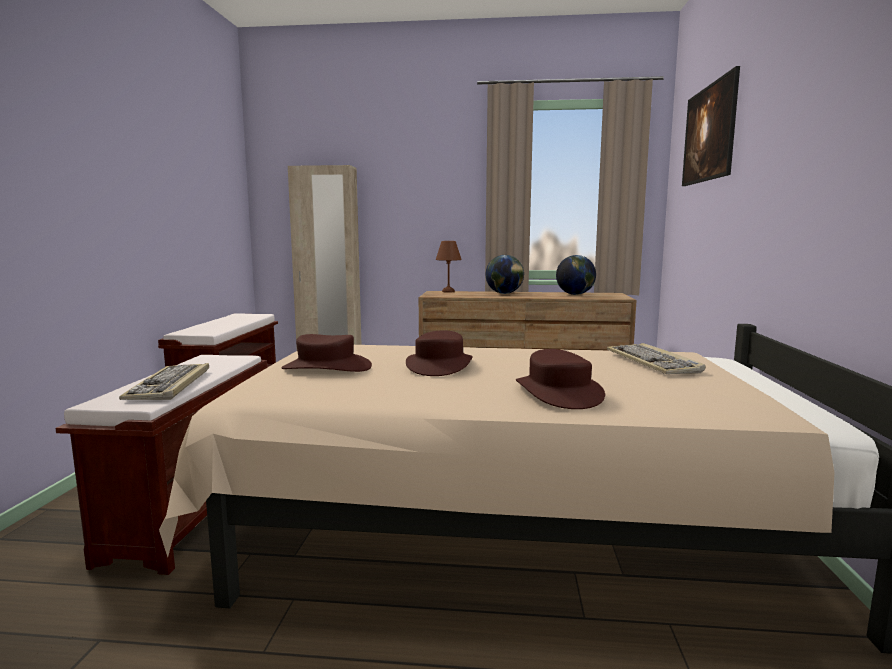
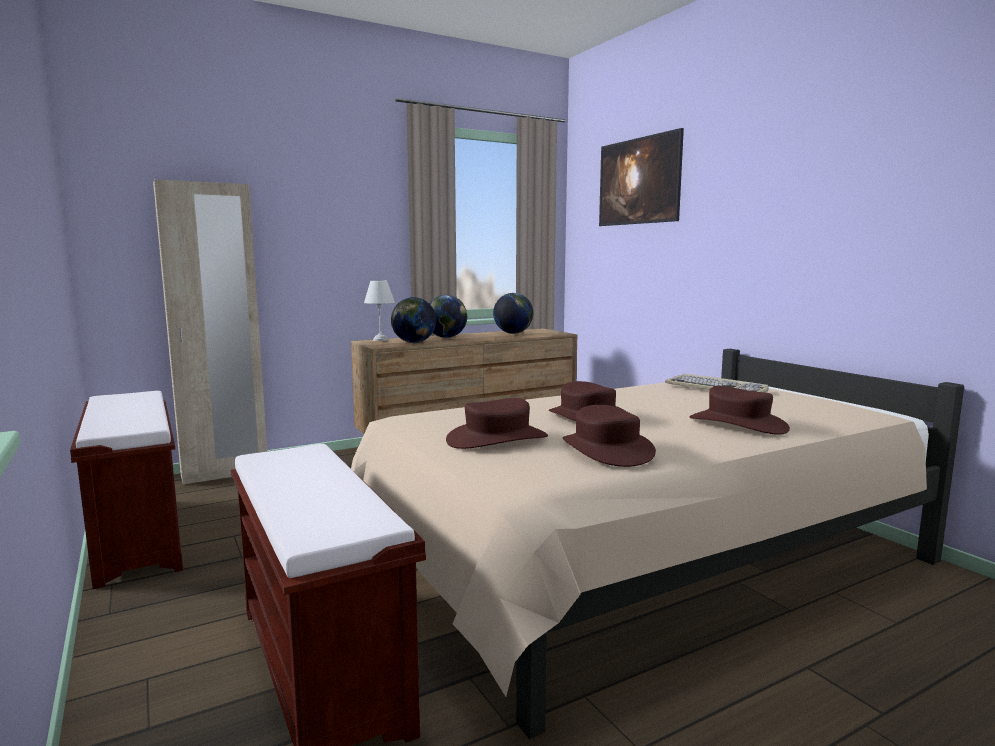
camera: 35 degrees left, 0 degrees up
(170, 385) = (335, 497): keyboard -> none
(370, 389) = (606, 450): none -> brown hat
(449, 291) = (381, 340): brown table lamp -> white table lamp
(464, 295) = (414, 342): none -> globe

